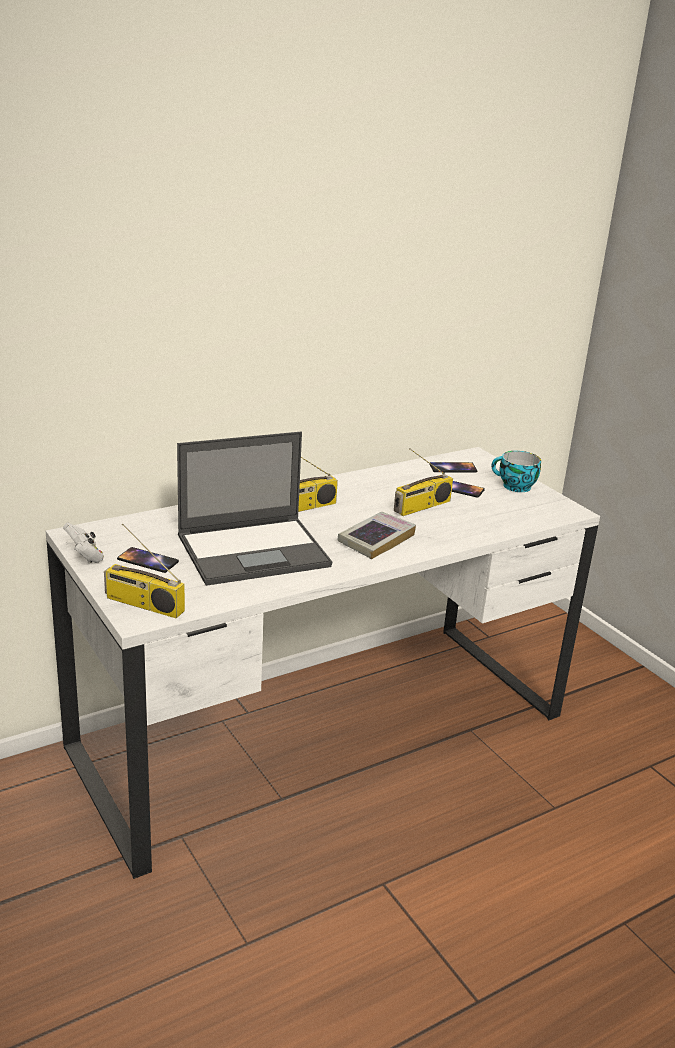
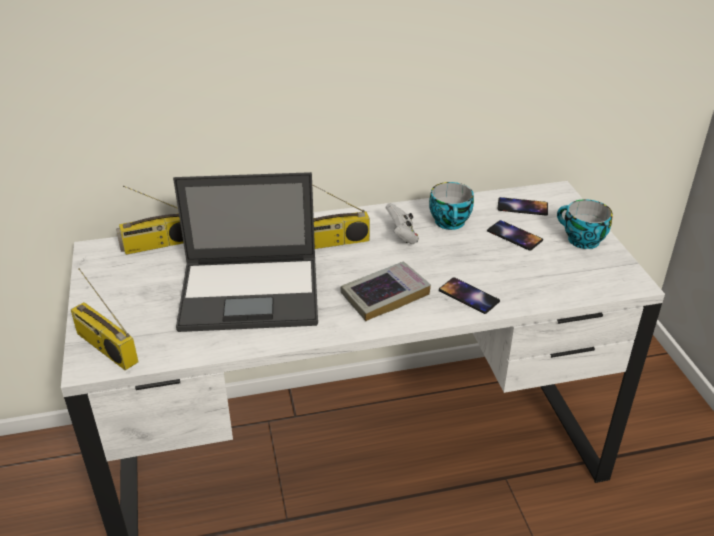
camera: 20 degrees right, 10 degrees up
(85, 557) = (88, 279): white game controller -> white game controller (402, 236)
(147, 560) = (142, 292): phone -> phone (468, 296)
(399, 484) = (451, 223): none -> cup
(422, 507) = (459, 256): radio -> radio (158, 245)

